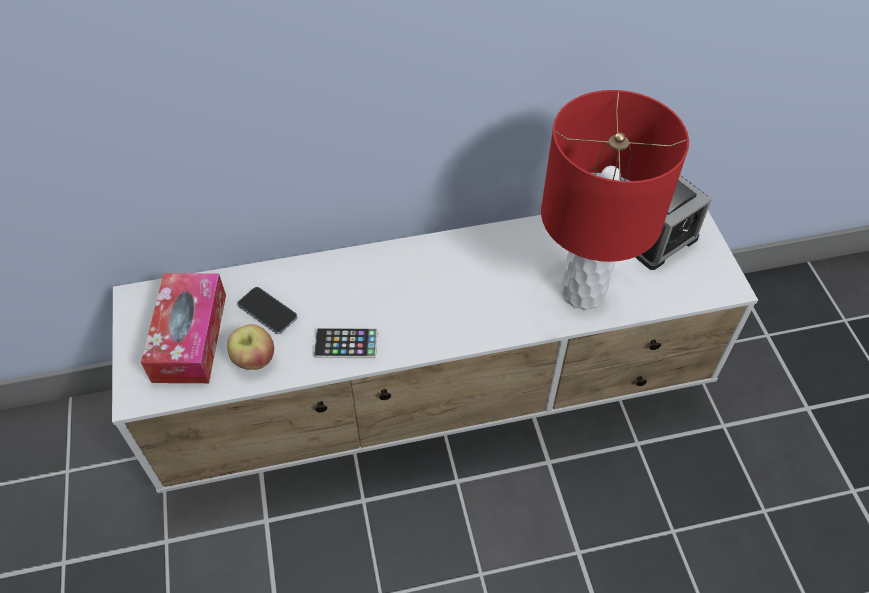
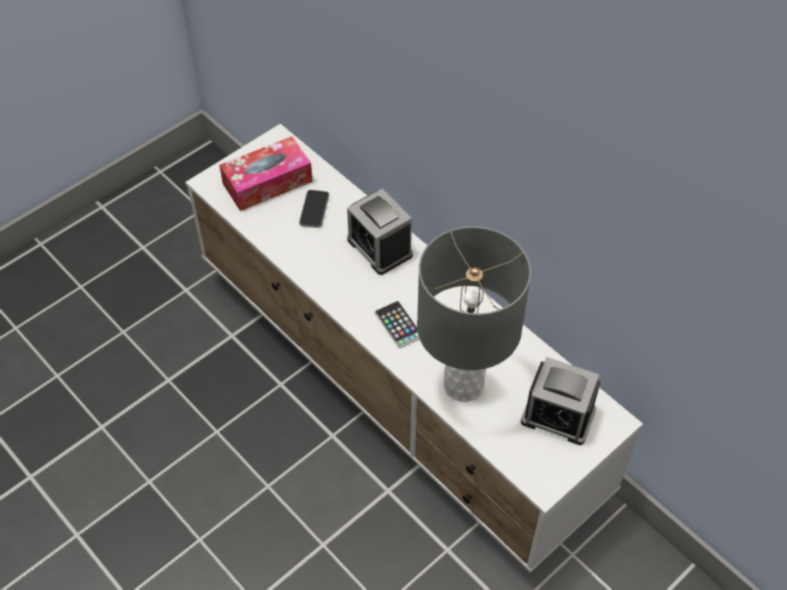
camera: 60 degrees right, 0 degrees up
(254, 359) = (272, 223): apple -> none
(346, 344) = (317, 264): phone -> phone (398, 324)
(365, 278) = (379, 247): none -> alarm clock
(582, 292) = (463, 384): red table lamp -> grey table lamp

